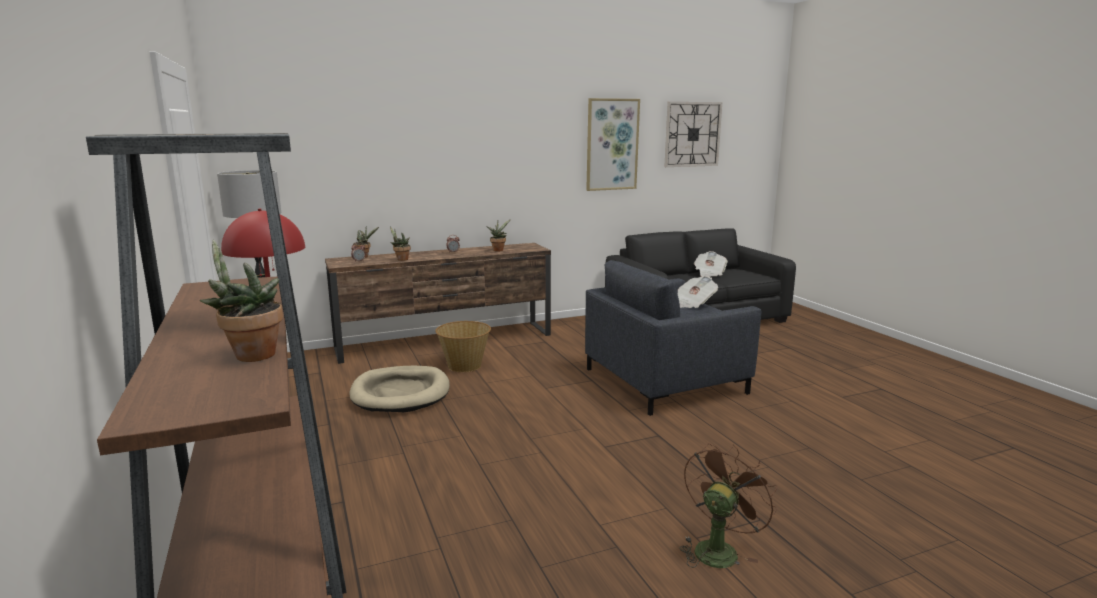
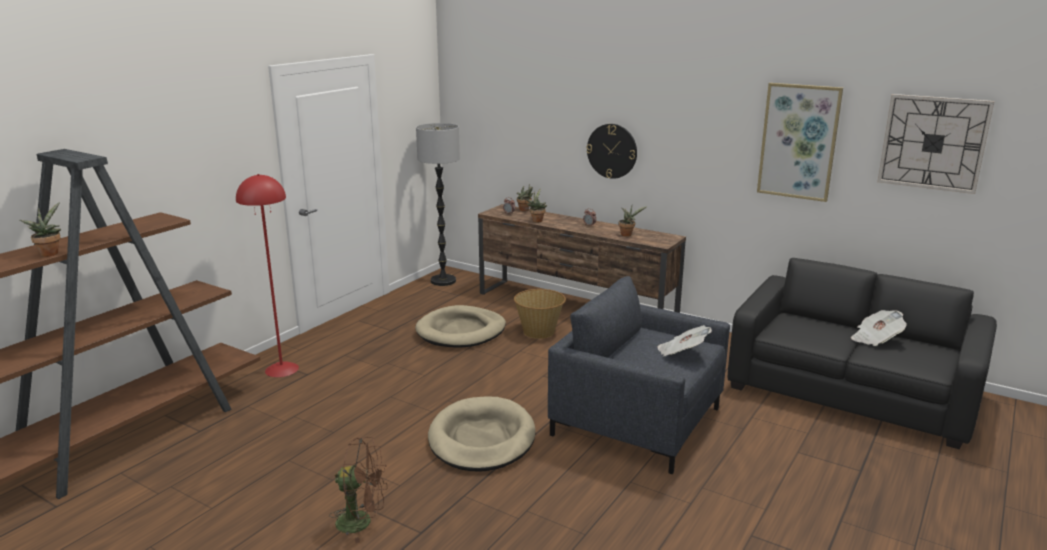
camera: 55 degrees right, 5 degrees up
(453, 176) = (612, 151): none -> wall clock
(623, 444) = (482, 439): none -> beige dog bed

